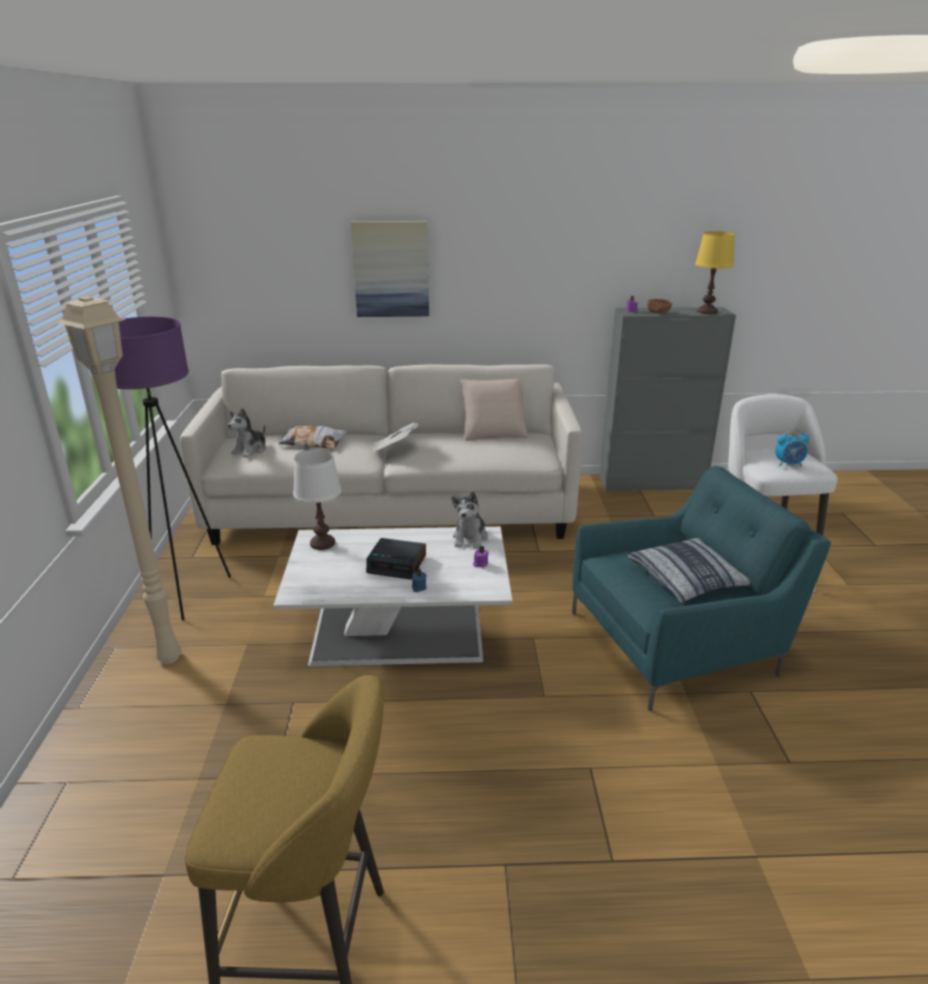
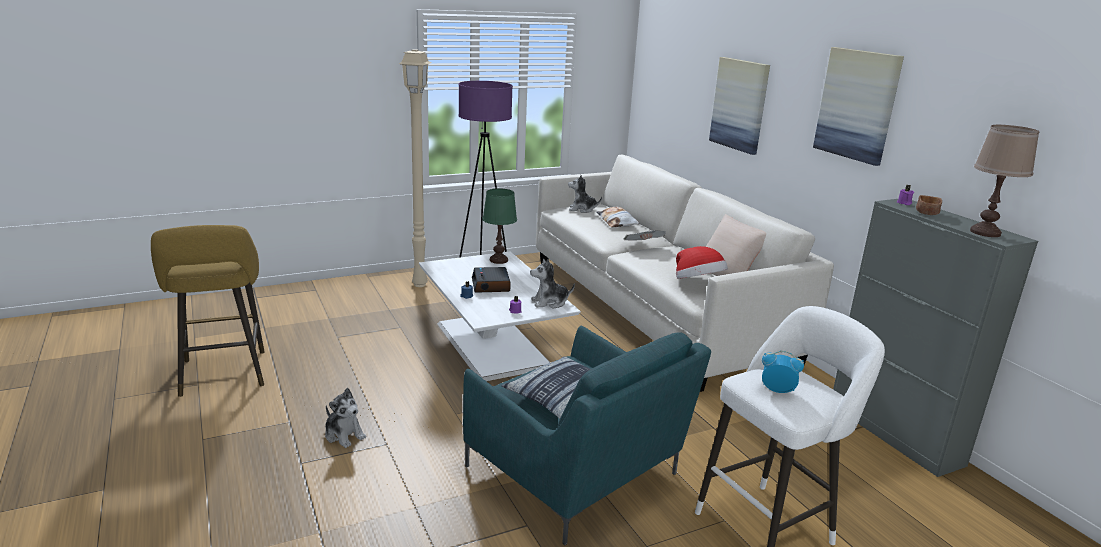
camera: 65 degrees right, 5 degrees down
(323, 543) = (499, 260): white table lamp -> green table lamp
(511, 449) = (698, 283): none -> hat
(546, 242) = (857, 105): none -> picture
(559, 805) = (344, 435): none -> plush toy
(707, 312) = (985, 233): yellow table lamp -> brown table lamp
(789, 464) = (777, 390): alarm clock -> alarm clock turned 135 degrees clockwise

